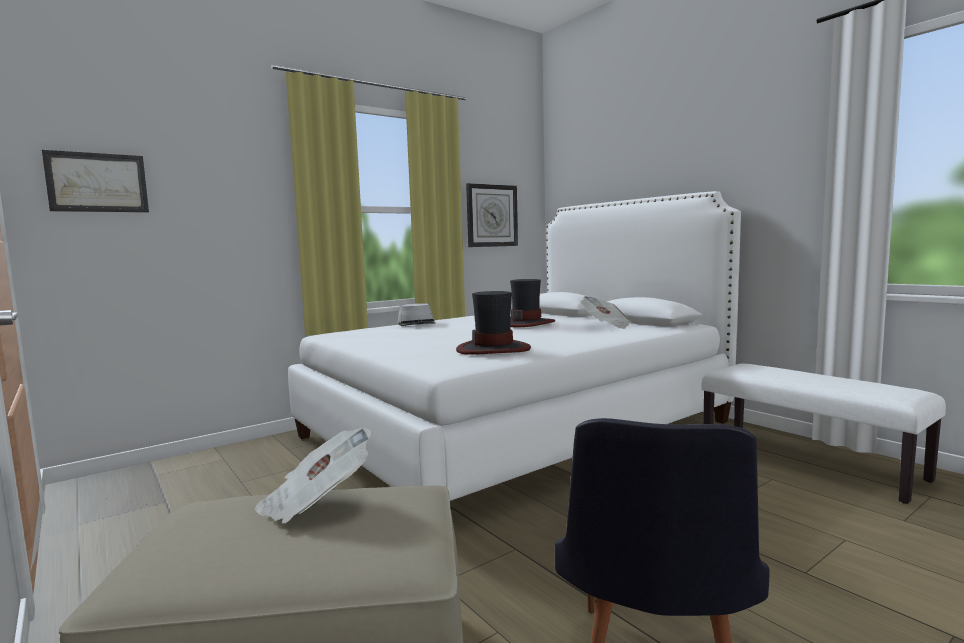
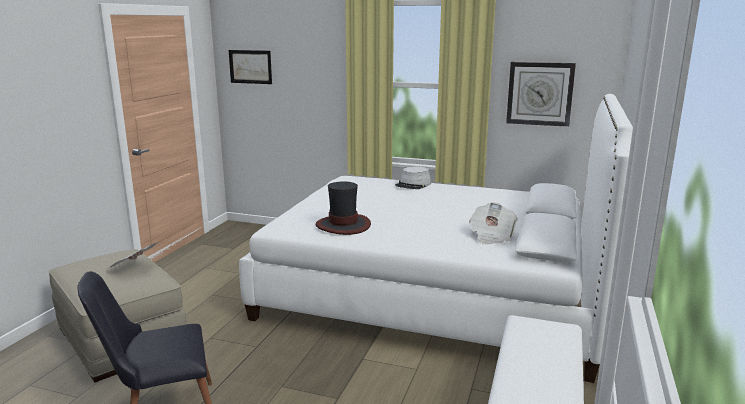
camera: 55 degrees right, 10 degrees up
(526, 323) = (460, 210): hat -> none

